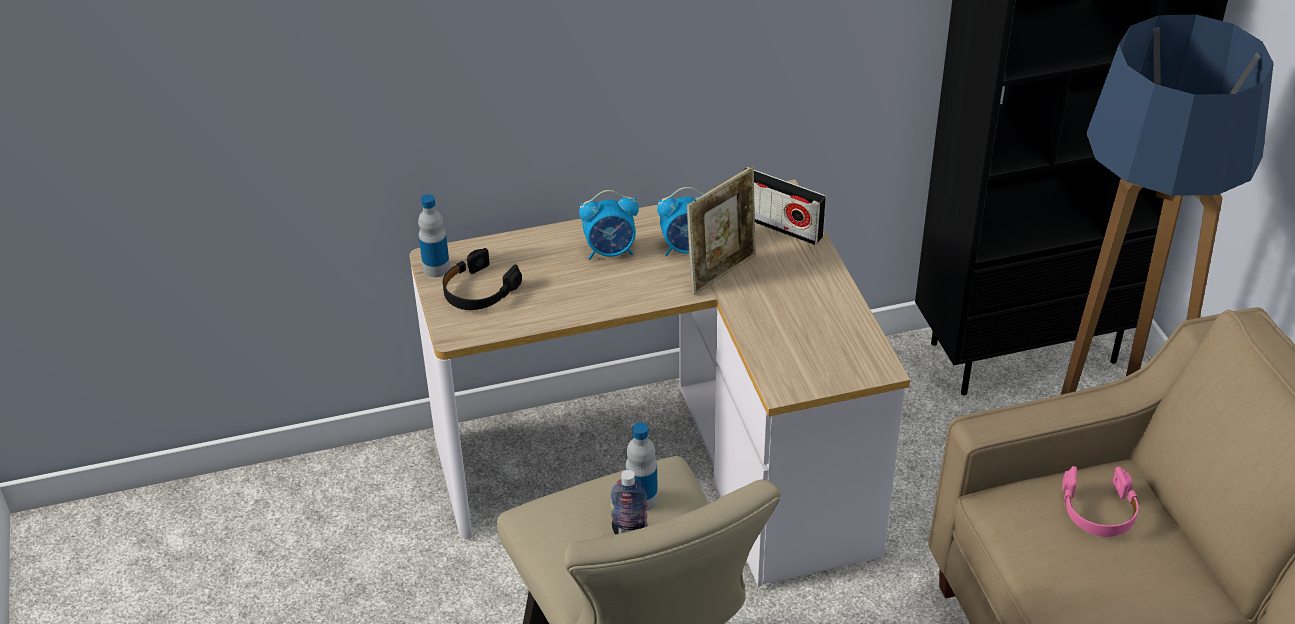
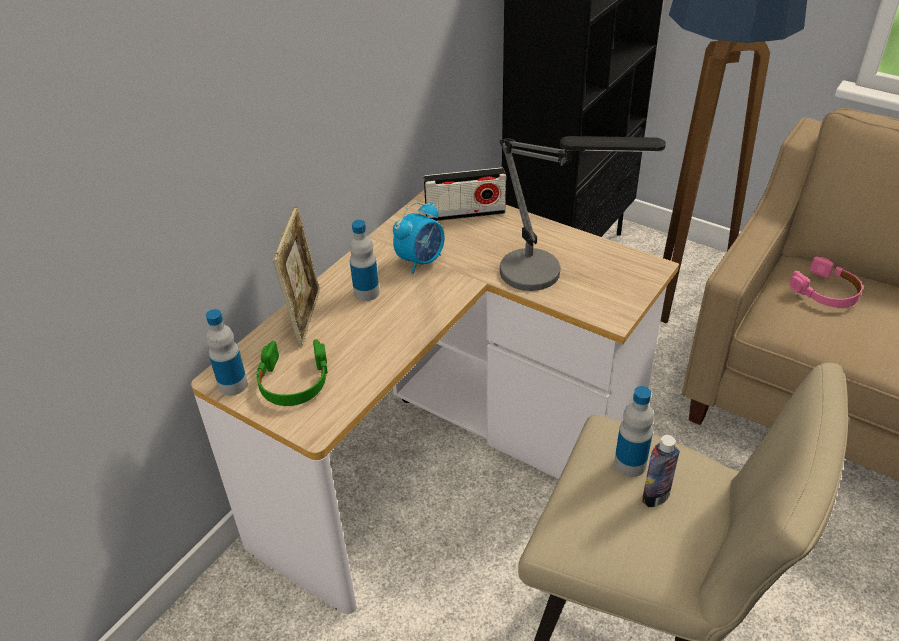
camera: 40 degrees left, 0 degrees up
(479, 290) = (293, 381): black headphones -> green headphones
(610, 251) = (366, 293): alarm clock -> bottle
(721, 272) = (467, 263): picture frame -> picture frame (306, 316)
(778, 321) = (548, 274): none -> table lamp

